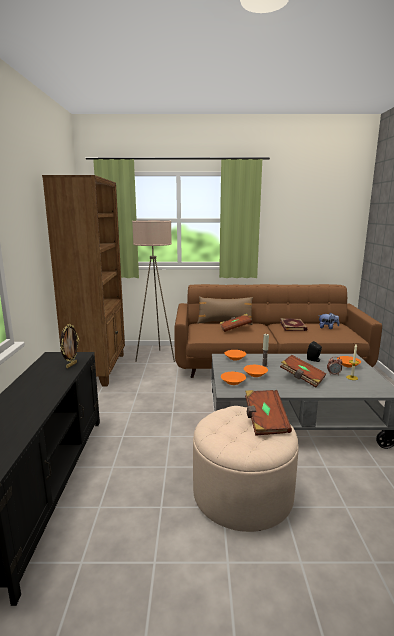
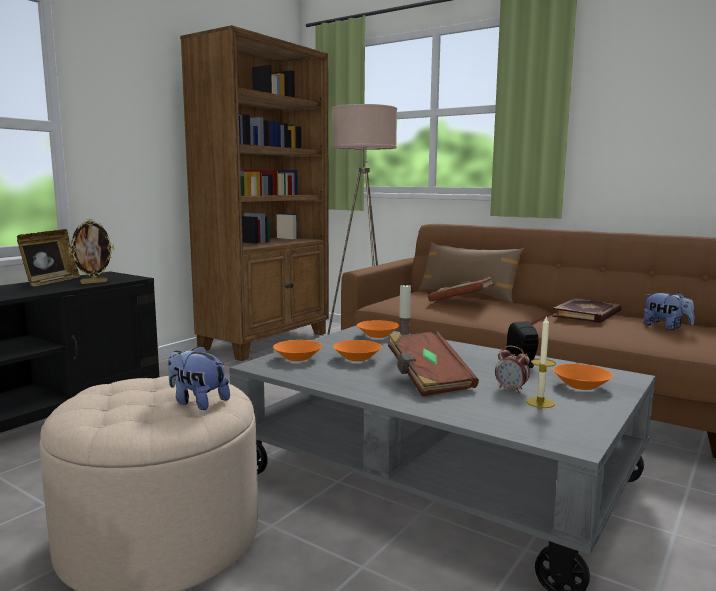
camera: 35 degrees right, 5 degrees down
(39, 372) = (50, 282): none -> picture frame
(265, 421) = (197, 402): brown book -> plush toy

